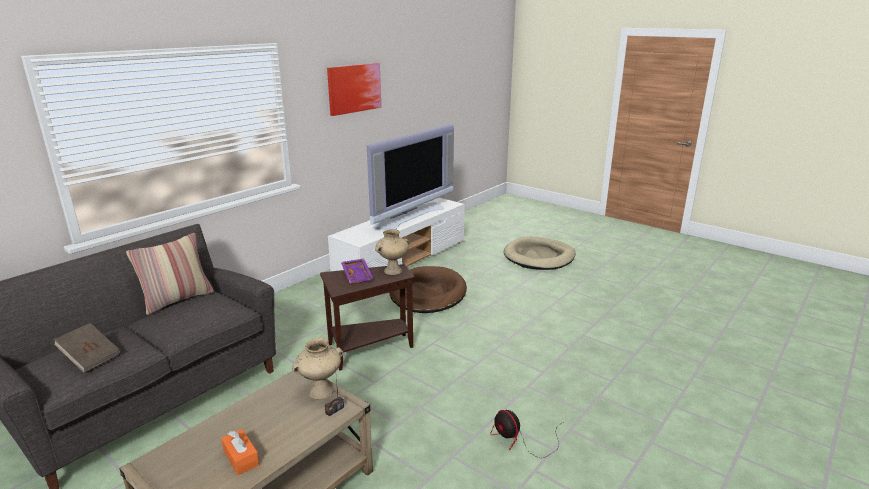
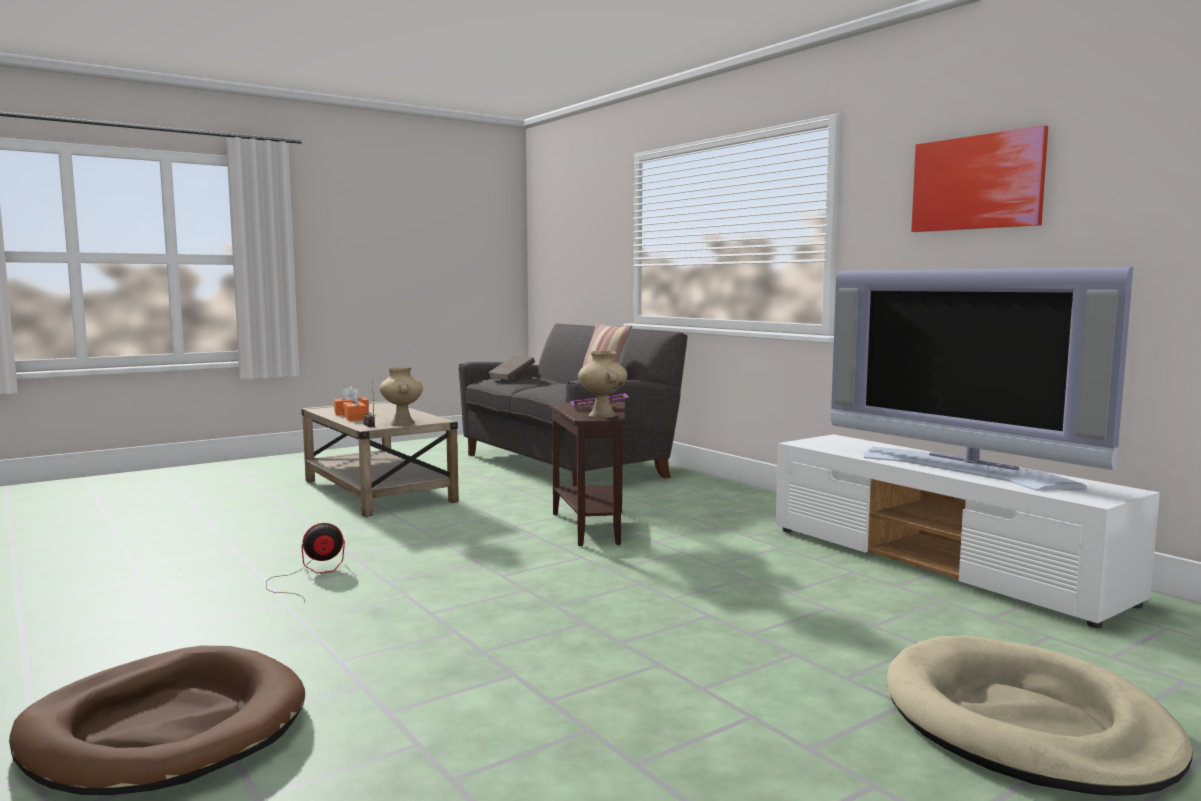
camera: 105 degrees right, 15 degrees down
(283, 439) = (355, 418): none -> orange tissue box
(427, 293) = (764, 569): brown dog bed -> brown dog bed (165, 729)

